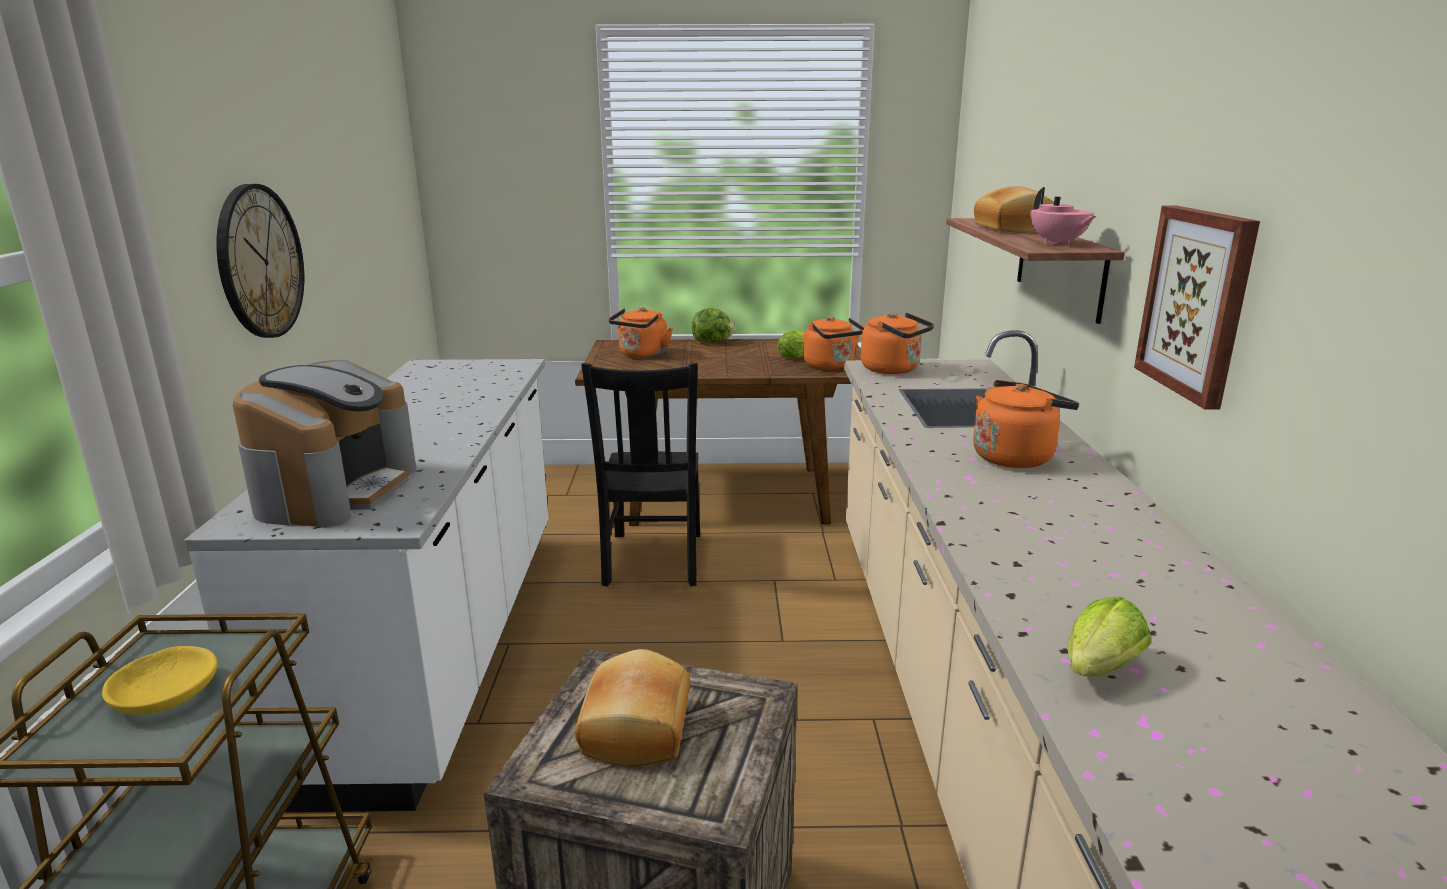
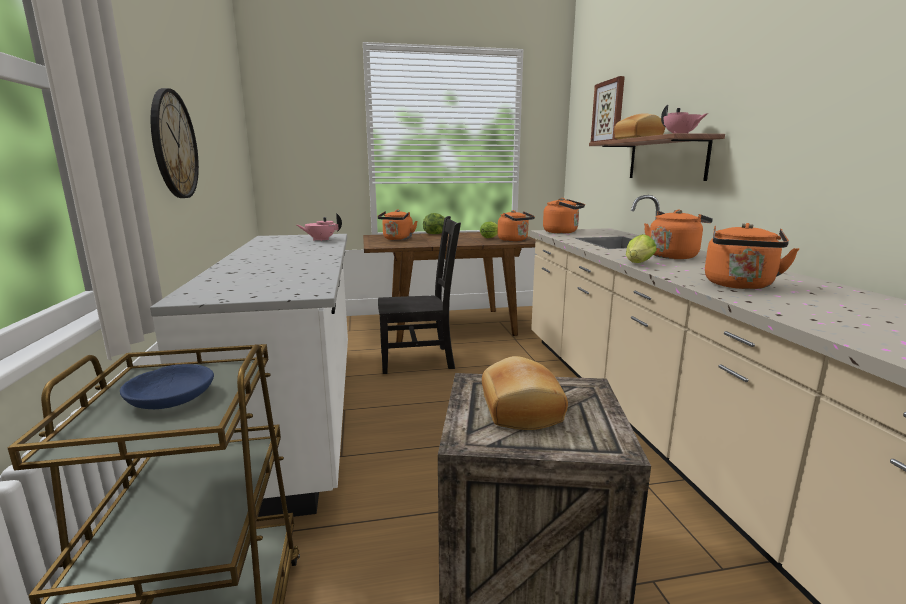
camera: 10 degrees left, 5 degrees down
(166, 693) = (171, 397): yellow bowl -> blue bowl
(336, 490) = (252, 282): coffee machine -> none
(493, 377) = (321, 240): none -> pink teapot
(652, 561) = (419, 360): black chair -> black chair turned 90 degrees counterclockwise
(1039, 552) = (739, 286): none -> orange kettle
(1097, 672) = (846, 326): lettuce -> lettuce (637, 264)
(1197, 302) = (795, 143): picture -> picture (608, 113)

